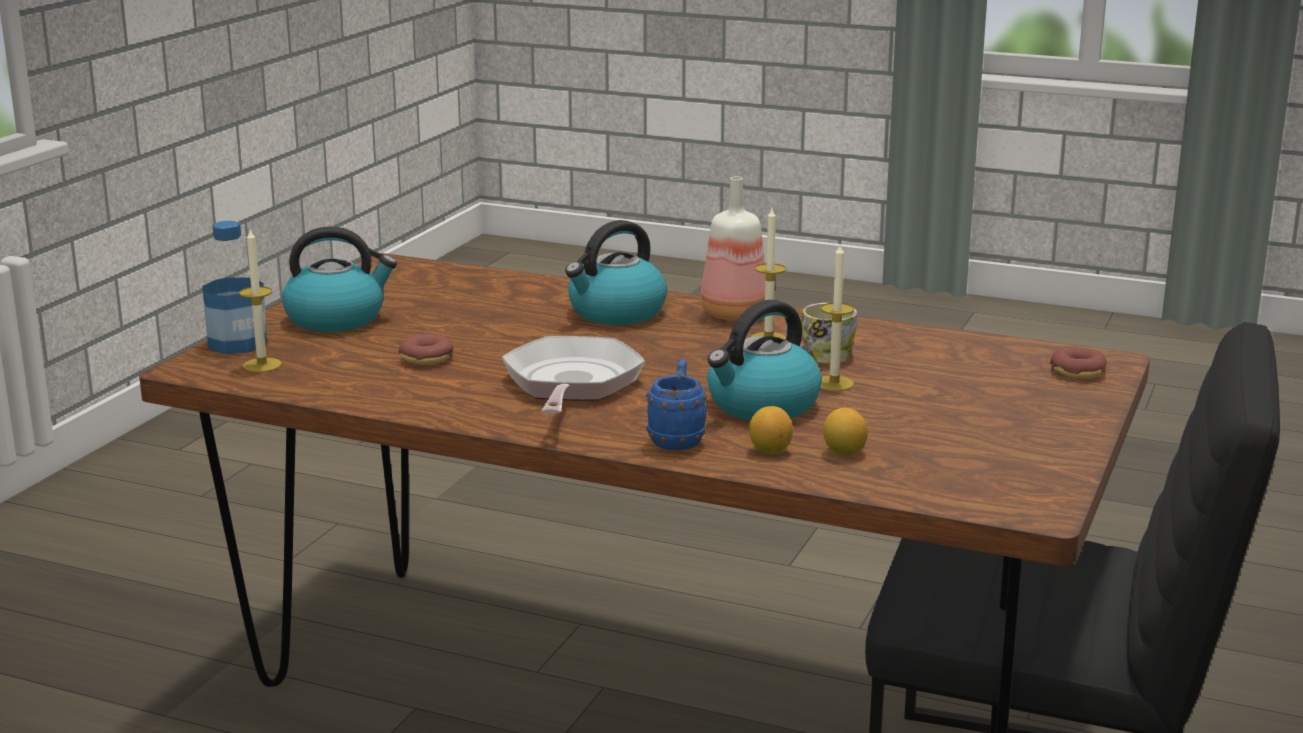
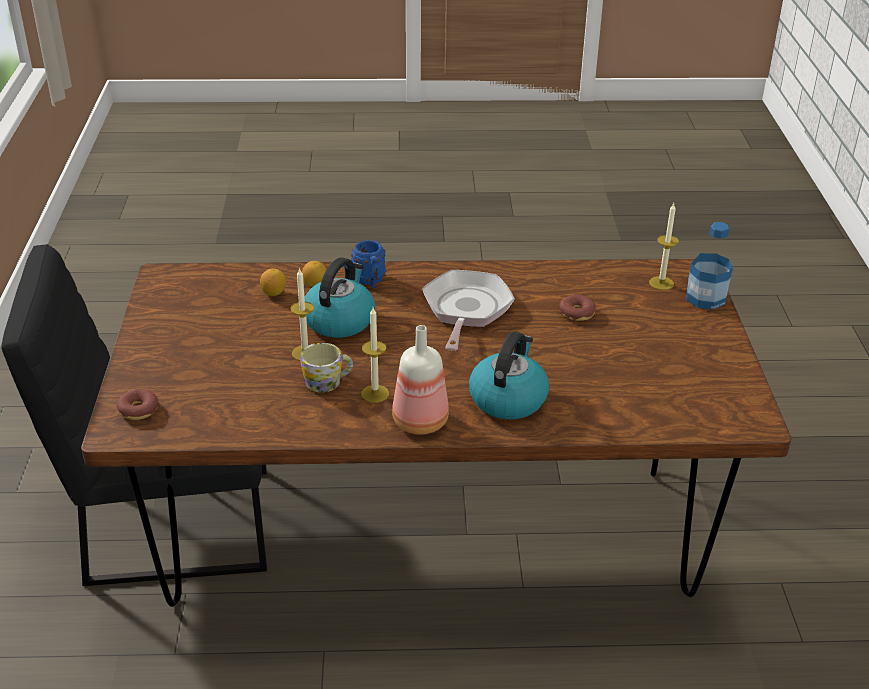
camera: 155 degrees right, 15 degrees up
(337, 318) = (685, 339): kettle -> none
(571, 385) = (466, 310): frying pan -> frying pan turned 150 degrees counterclockwise

